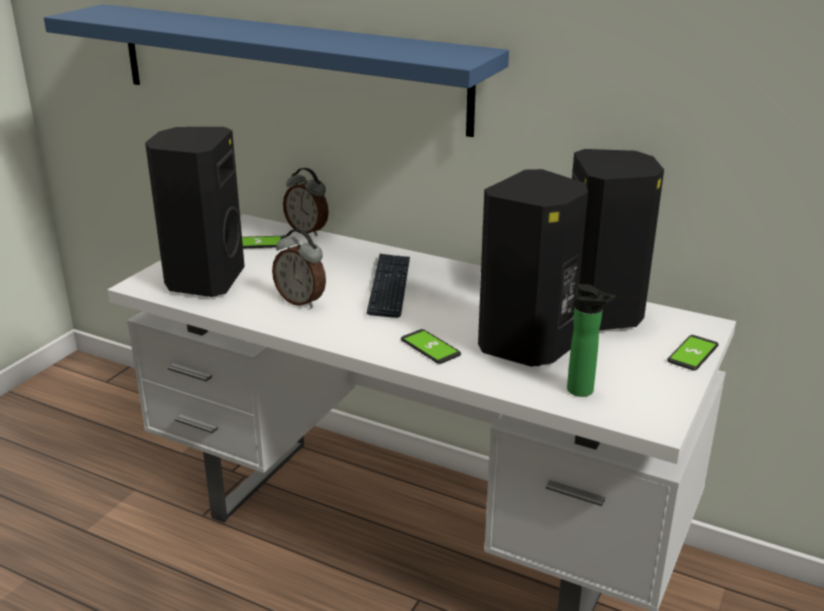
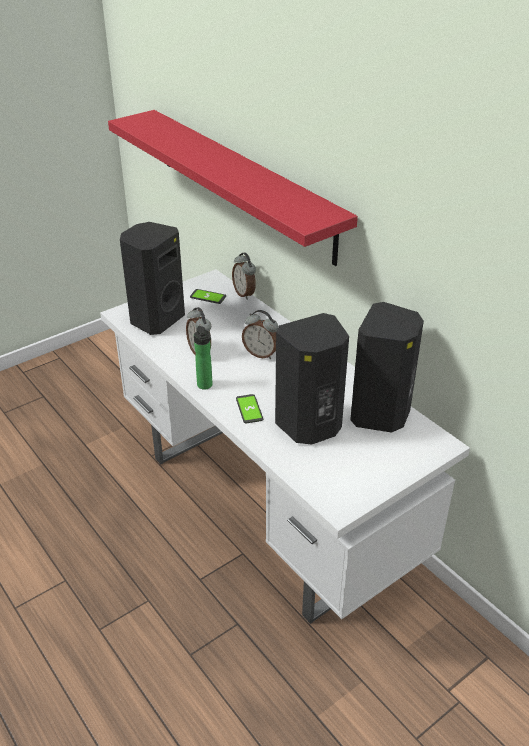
camera: 25 degrees right, 10 degrees up
(287, 66) = (242, 183): blue shelf -> red shelf
(389, 286) = (261, 354): keyboard -> alarm clock
(584, 391) = (315, 471): bottle -> bottle (205, 386)
(692, 354) = (412, 464): phone -> none

